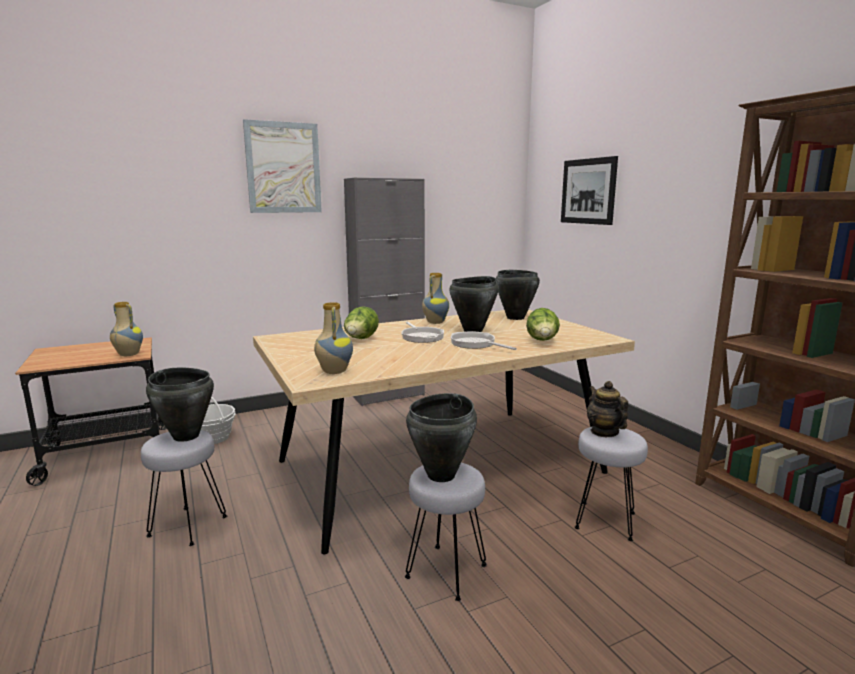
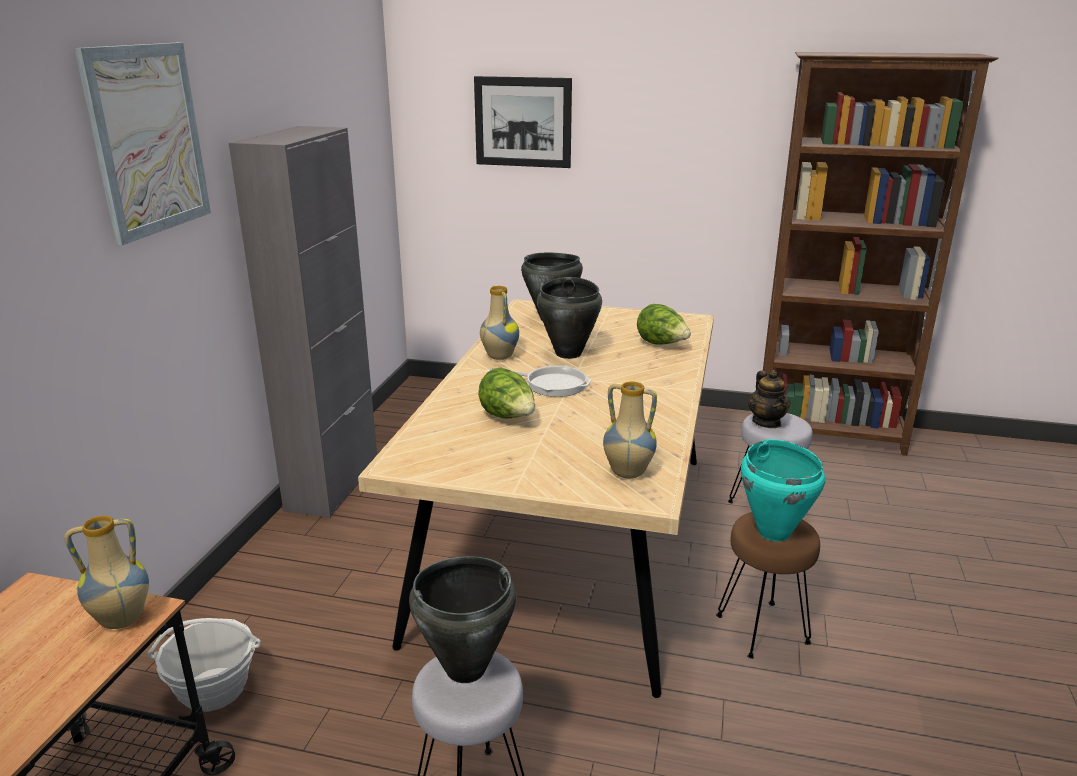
camera: 50 degrees left, 10 degrees up
(442, 475) = (774, 532): black cooking pot -> turquoise cooking pot
(445, 572) = (762, 630): grey stool -> brown stool
(475, 344) = (625, 372): frying pan -> none
(604, 432) = (767, 422): teapot -> teapot turned 120 degrees counterclockwise

